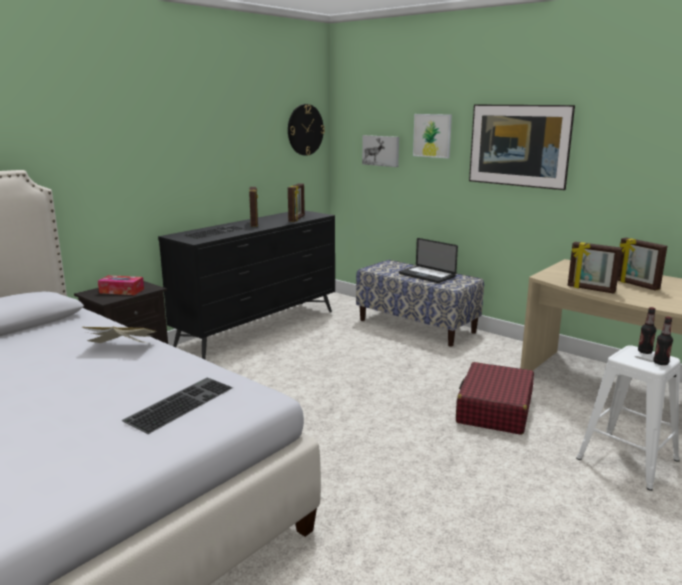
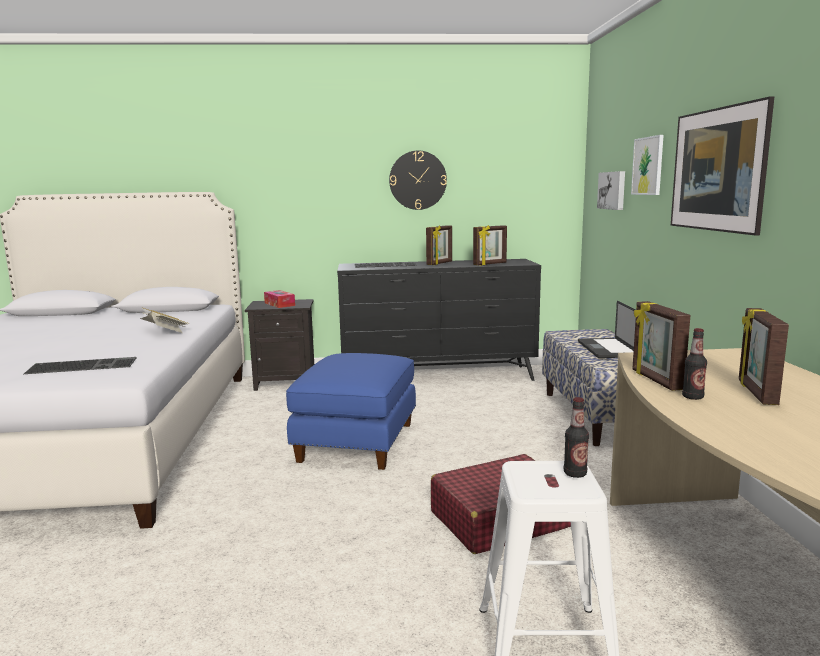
camera: 45 degrees right, 5 degrees down
(305, 130) = (541, 168): wall clock -> wall clock (417, 180)
(311, 400) = (356, 442): none -> blue ottoman
(660, 363) = (553, 491): bottle -> bottle (692, 397)

